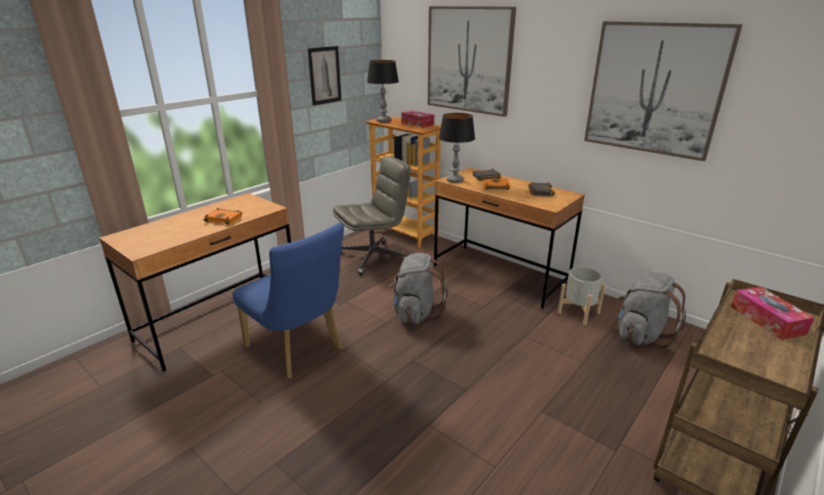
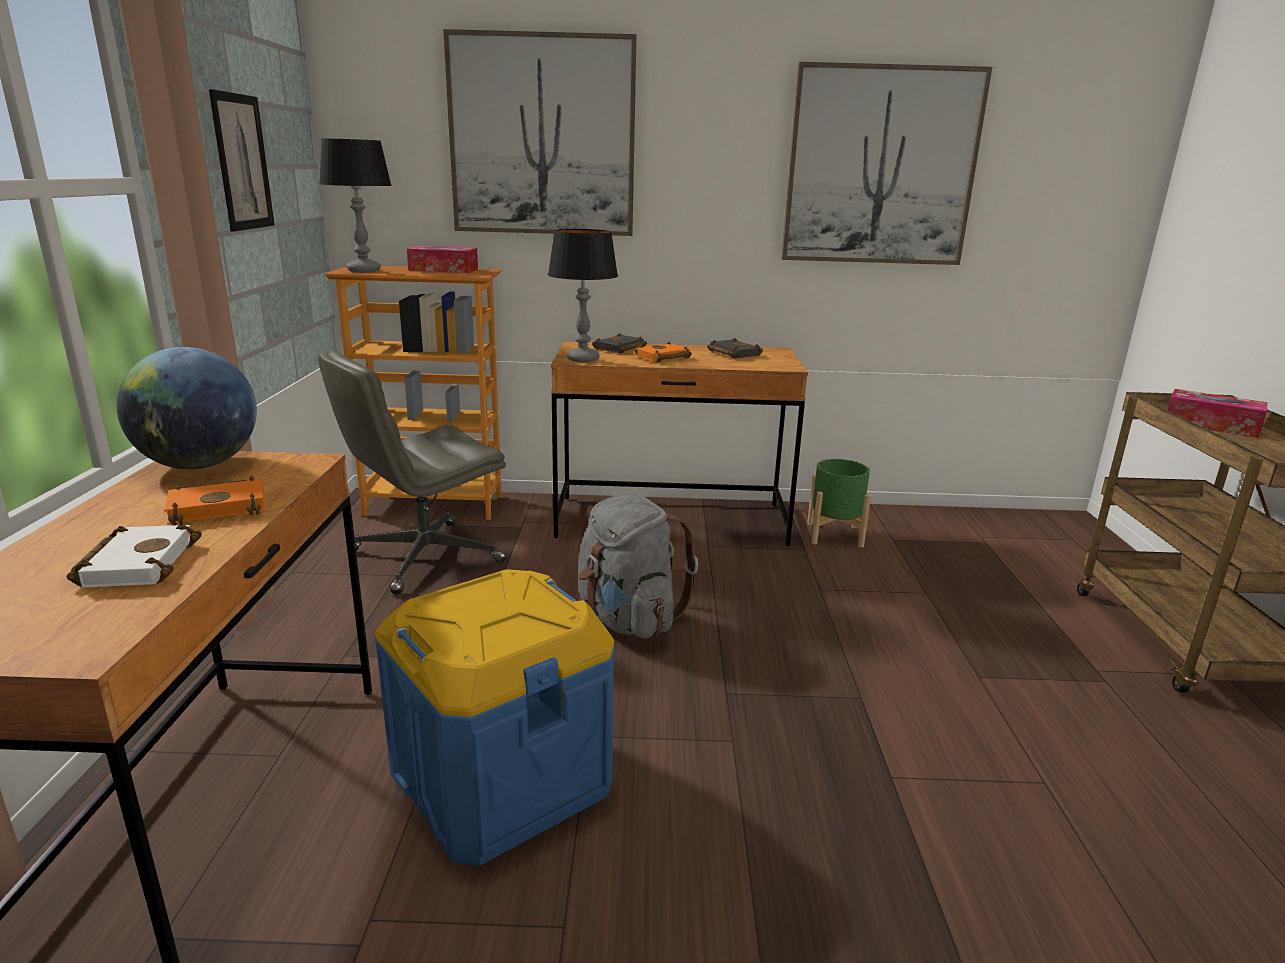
camera: 40 degrees left, 5 degrees down
(182, 231) = (136, 563): none -> white book
(244, 201) = (199, 465): none -> globe
(298, 350) = (501, 779): blue chair -> blue storage box
(374, 257) = (424, 557): grey office chair -> grey office chair turned 150 degrees counterclockwise
(578, 312) = (834, 534): grey planter -> green planter
(641, 335) = (931, 536): grey backpack -> none

